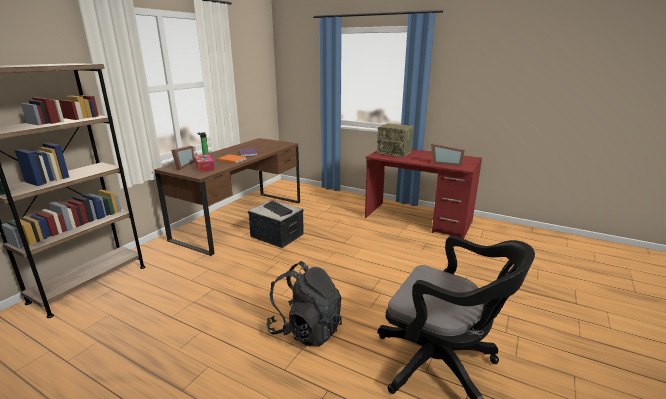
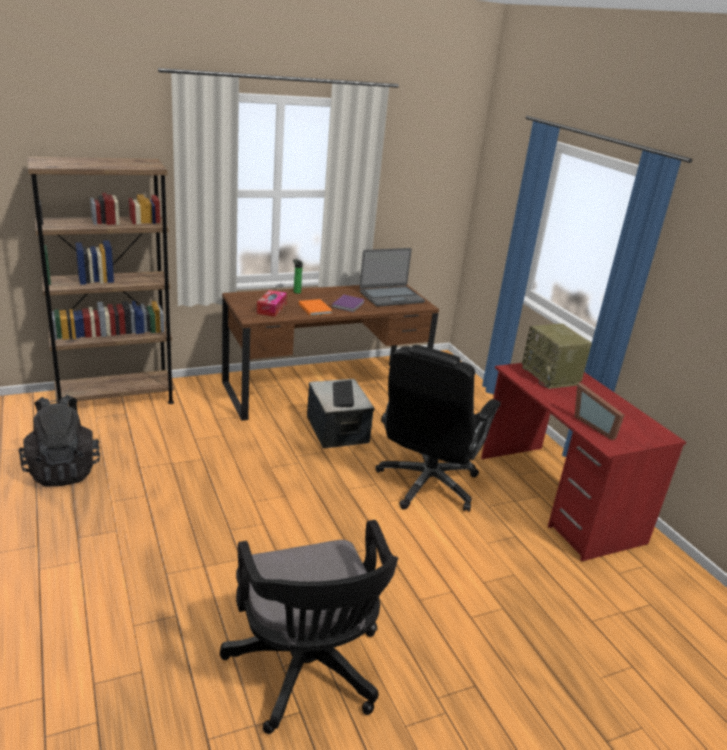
camera: 35 degrees right, 5 degrees up
(182, 166) = (253, 298): picture frame -> none
(264, 145) = (391, 297): none -> laptop
(306, 330) = (230, 550): black backpack -> black backpack (63, 470)
(358, 240) = (427, 484): none -> black office chair

